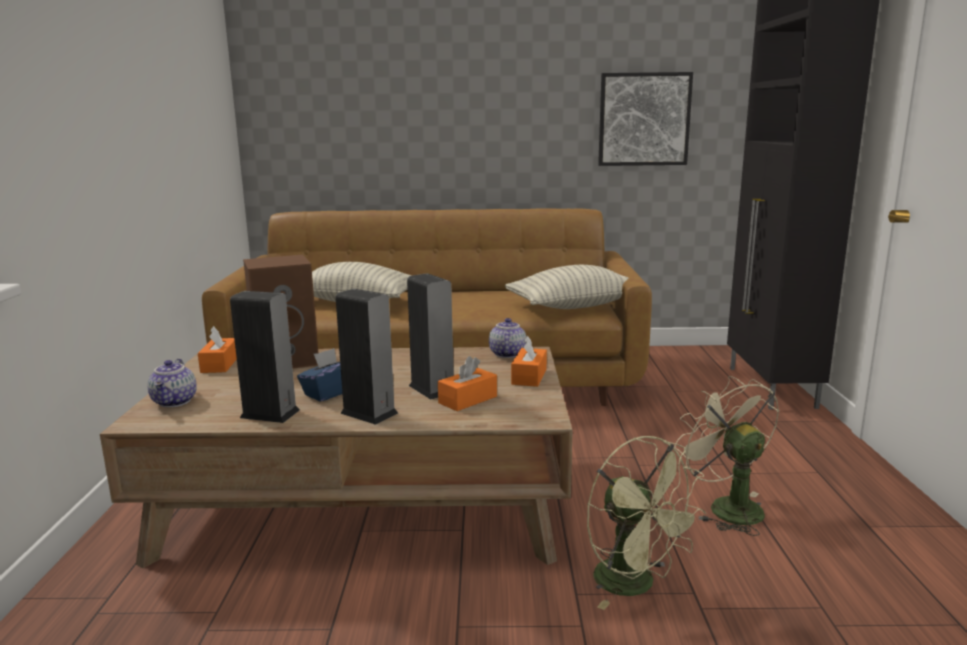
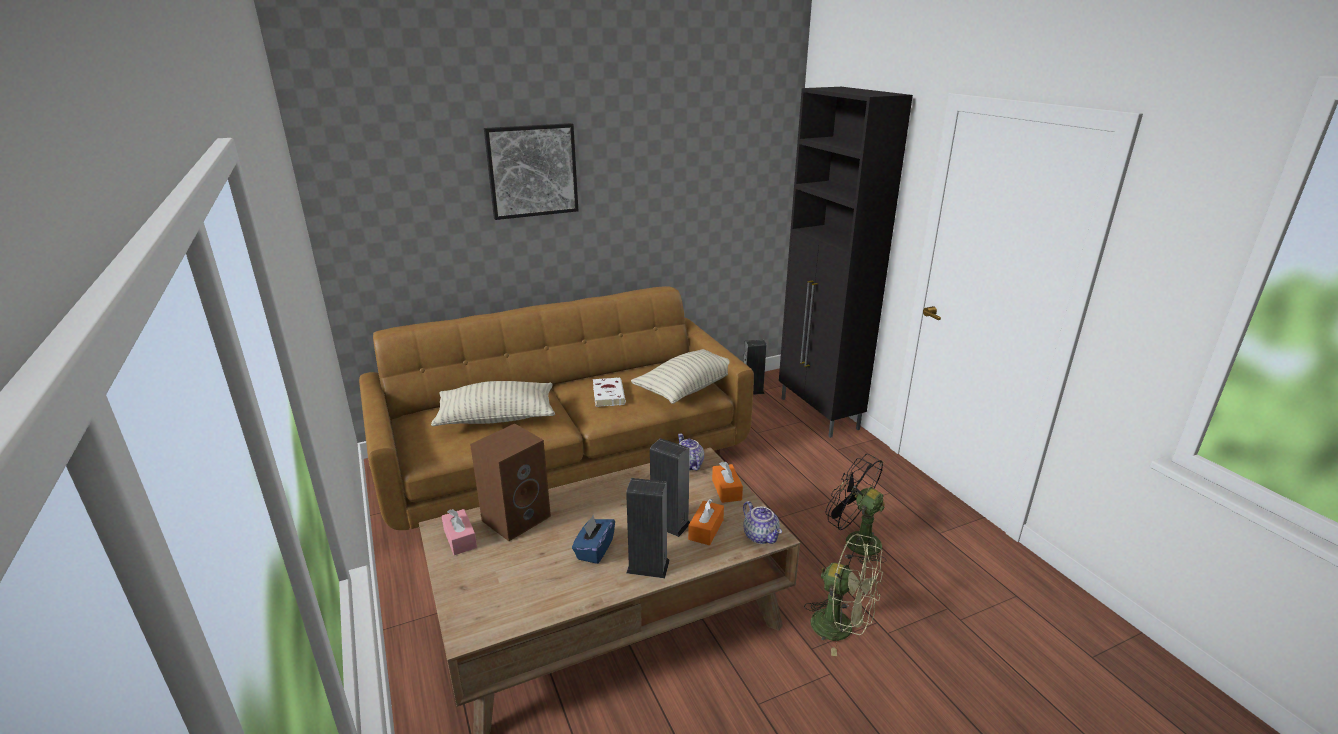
camera: 25 degrees left, 10 degrees up
(175, 402) = (473, 600): teapot -> teapot (761, 536)
(220, 364) = (460, 539): orange tissue box -> pink tissue box
(270, 414) = (571, 590): speaker -> speaker (752, 391)
(481, 300) = (608, 394): none -> white book
(644, 119) = (701, 204): picture -> picture (532, 171)
(726, 507) = (854, 541): beige fan -> black fan

